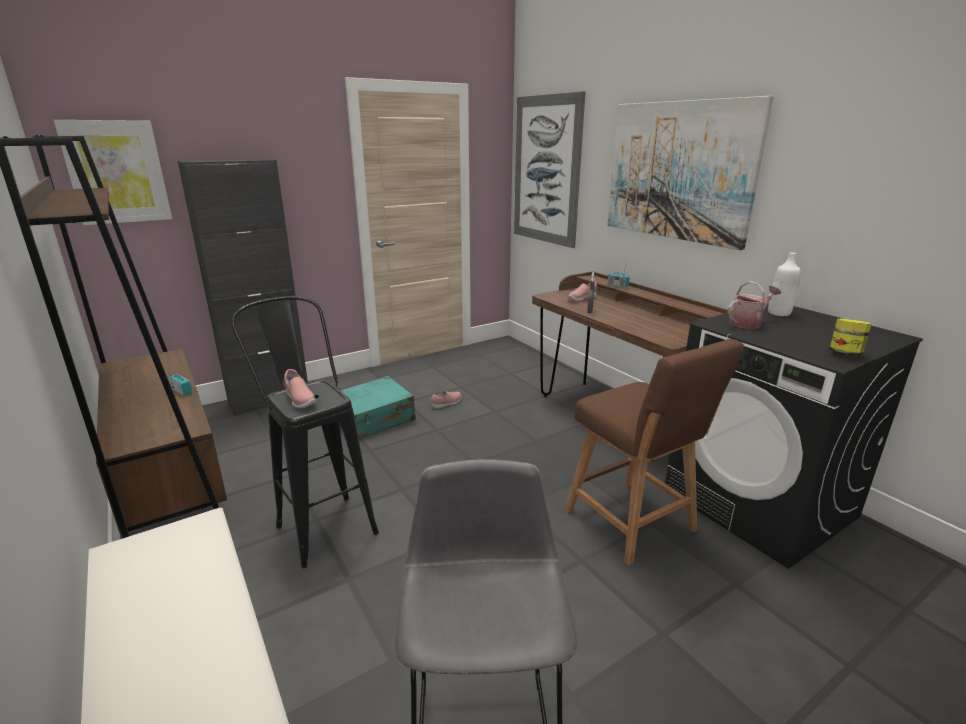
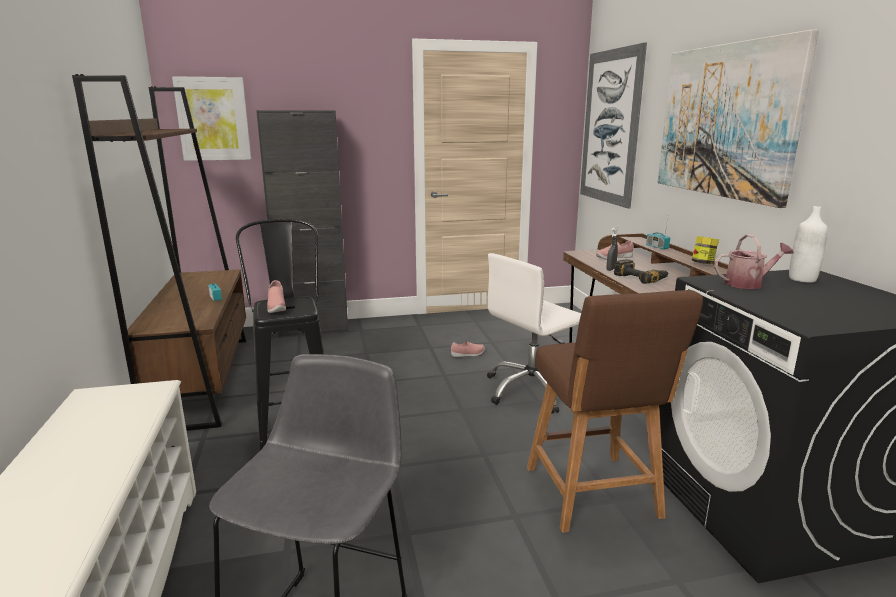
camera: 20 degrees right, 5 degrees down
(373, 419) = (391, 357): turquoise suitcase -> none
(525, 430) = (531, 390): none -> white office chair
(622, 317) = (641, 278): none -> power drill
(844, 354) = (834, 322): jar -> jar (703, 263)

